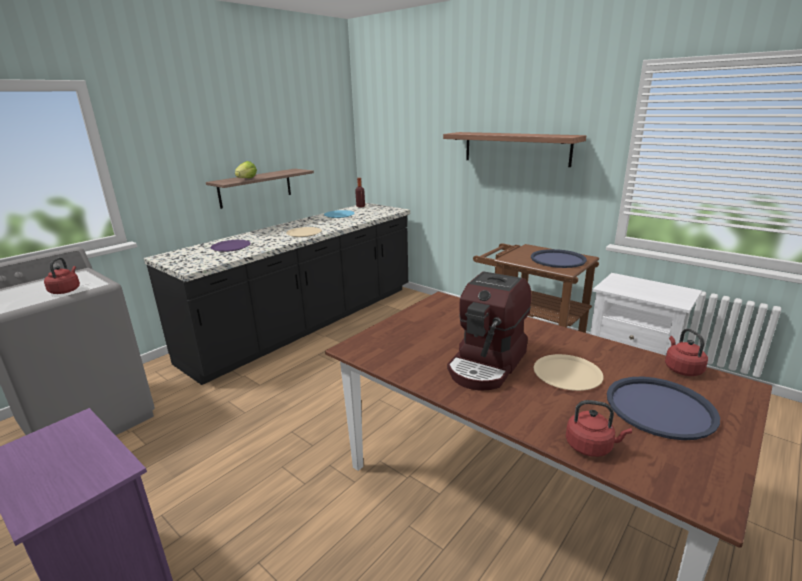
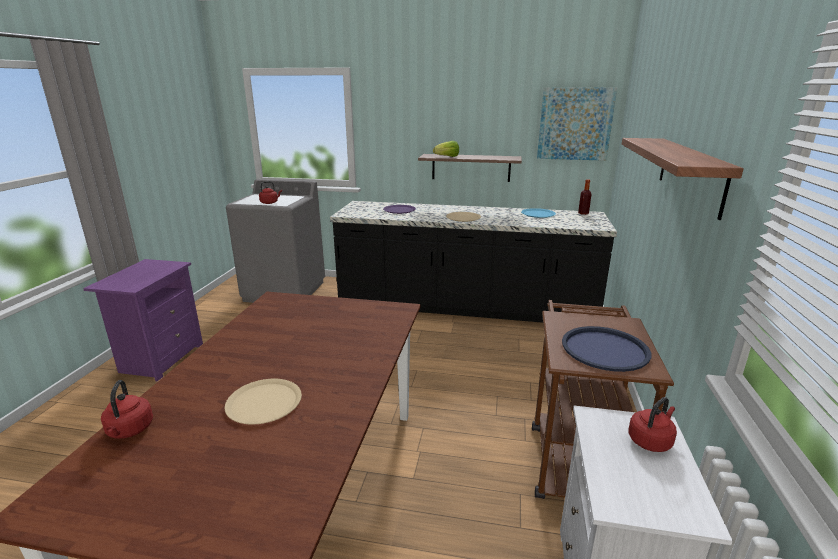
camera: 60 degrees right, 0 degrees up
(327, 133) = (575, 124): none -> picture
(488, 364) = (268, 357): coffee machine -> none
(659, 408) = (203, 472): blue tray -> none
(681, 369) = (307, 489): red kettle -> red kettle (650, 441)

